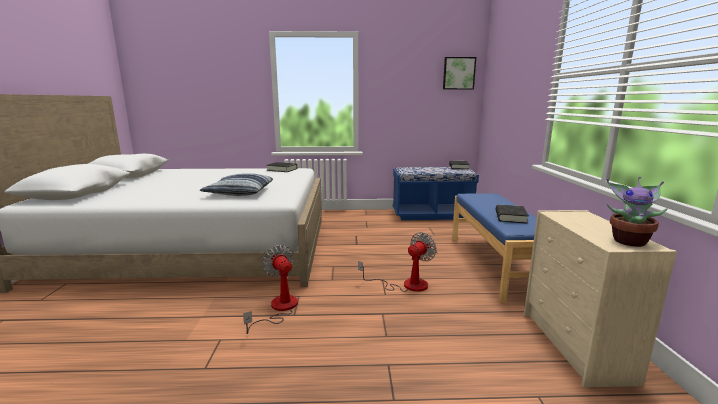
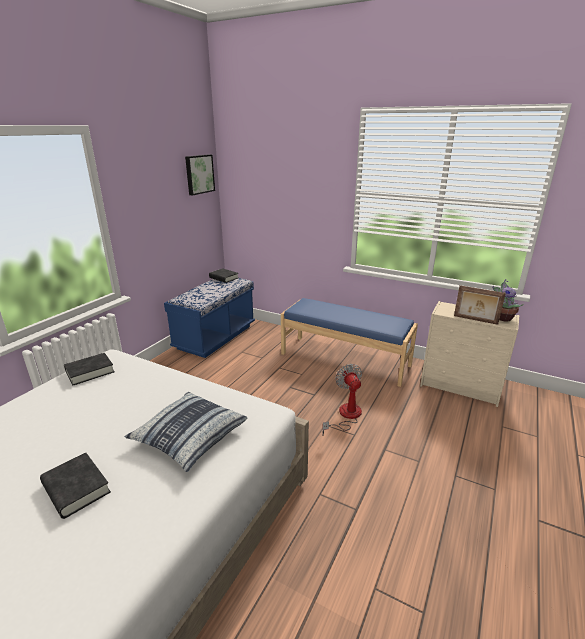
camera: 60 degrees left, 10 degrees up
(279, 309) = (338, 518): fan -> none
(510, 217) = (368, 319): black book -> black book (76, 489)
(575, 228) = (475, 320): none -> picture frame

